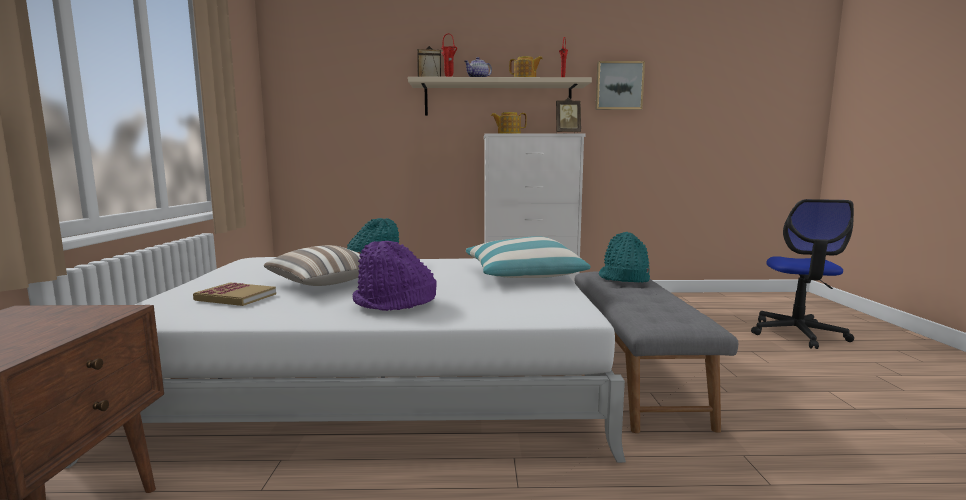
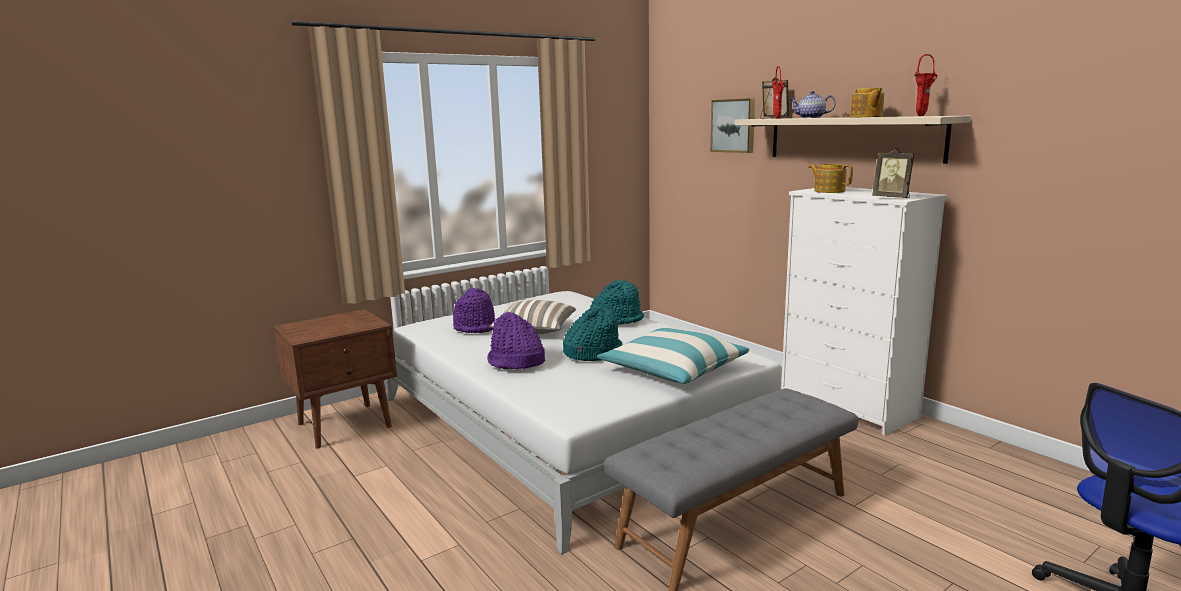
camera: 55 degrees right, 5 degrees up
(235, 297) = (476, 327): book -> purple hat
(619, 86) = (1031, 118): picture -> picture (734, 125)
(624, 278) = (783, 410): turquoise hat -> turquoise hat (592, 353)

